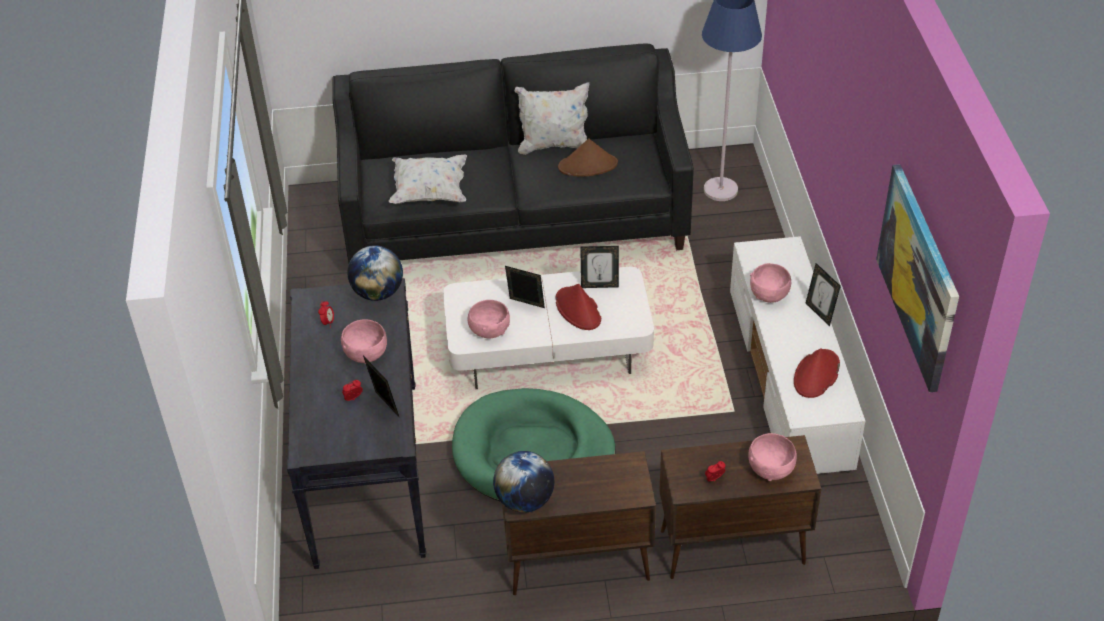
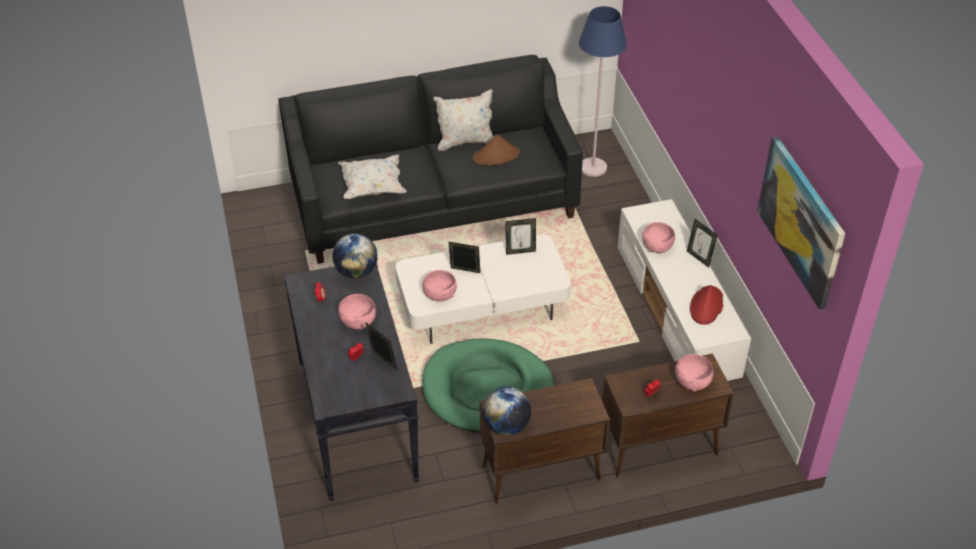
camera: 10 degrees left, 0 degrees up
(578, 309) = (507, 272): red hat -> none

